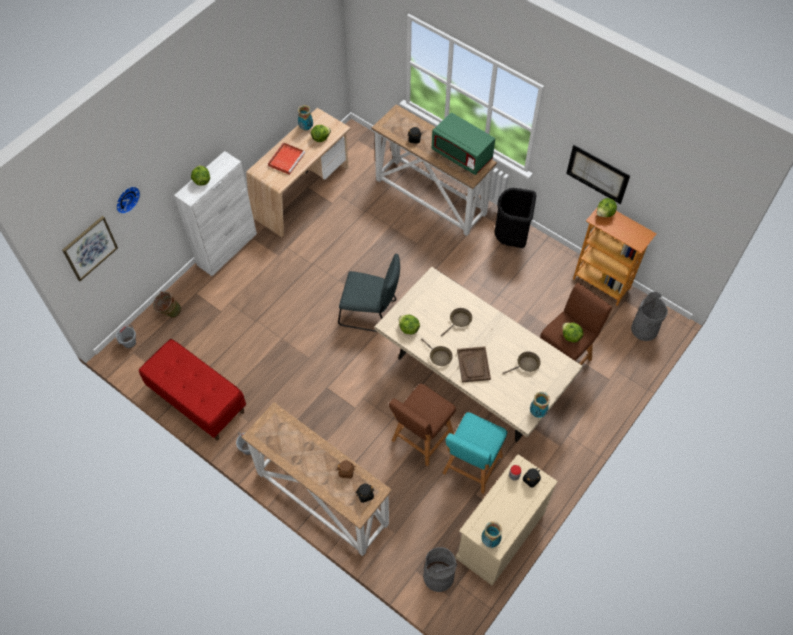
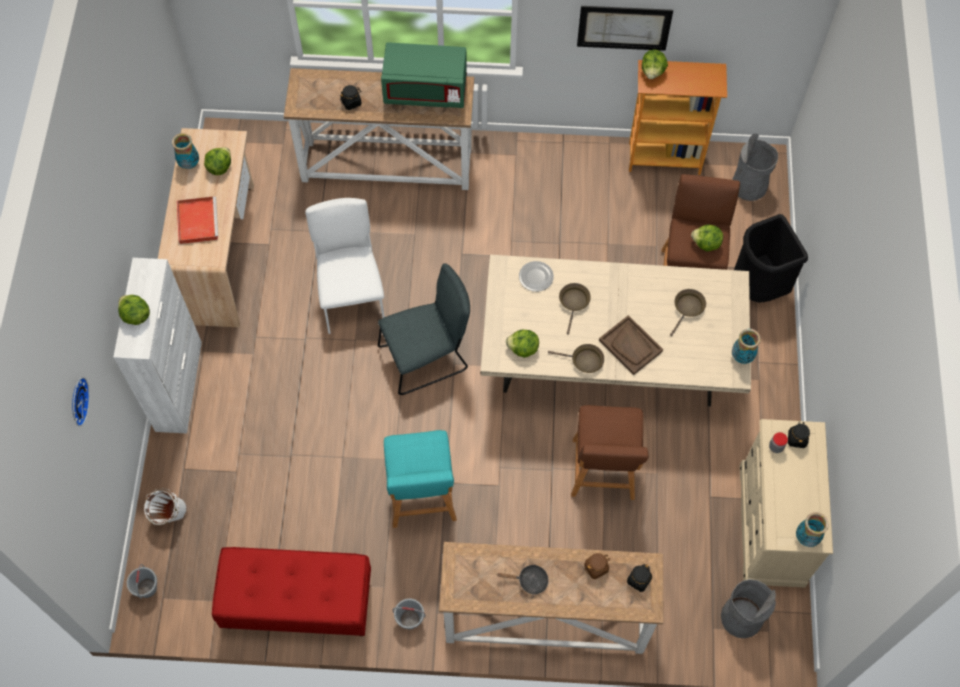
camera: 35 degrees left, 5 degrees up
(90, 248) = (69, 498): picture -> none
(169, 313) = (169, 516): green bucket -> white bucket
(303, 453) = (529, 581): none -> black frying pan
(355, 255) = (351, 295): none -> white chair
(448, 294) = (535, 277): none -> plate
(471, 467) = (683, 468): turquoise stool -> turquoise stool (422, 499)
(511, 238) = (523, 162): black trash can -> black trash can (757, 286)

